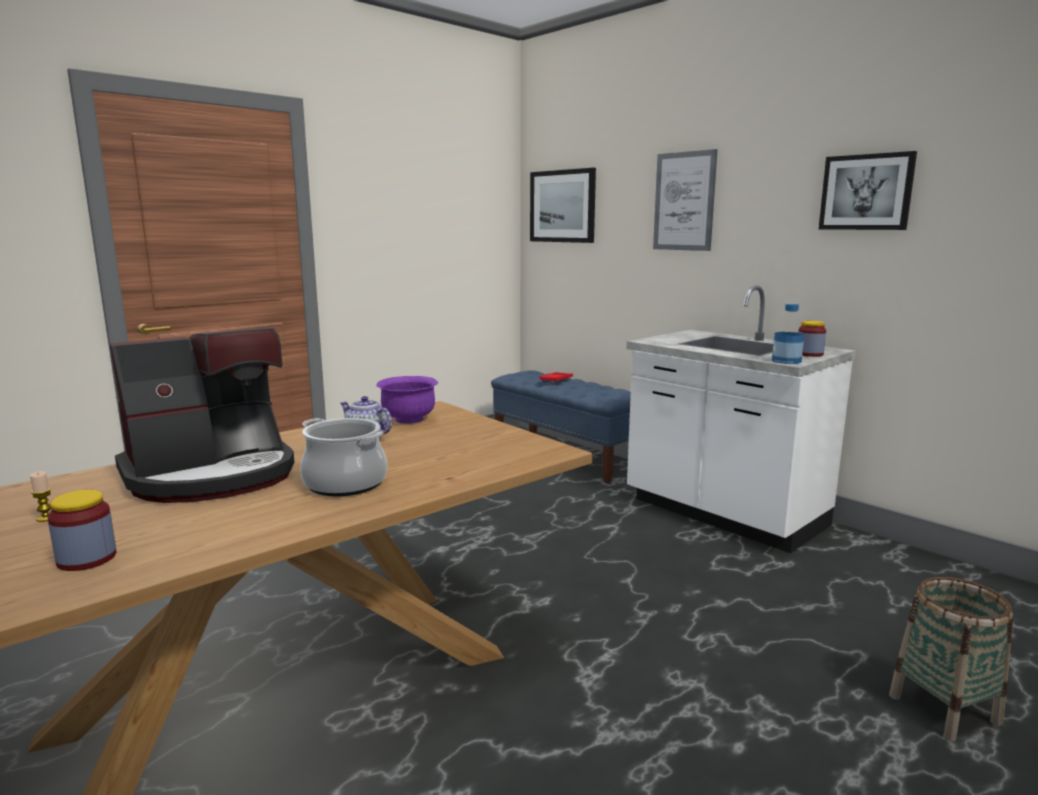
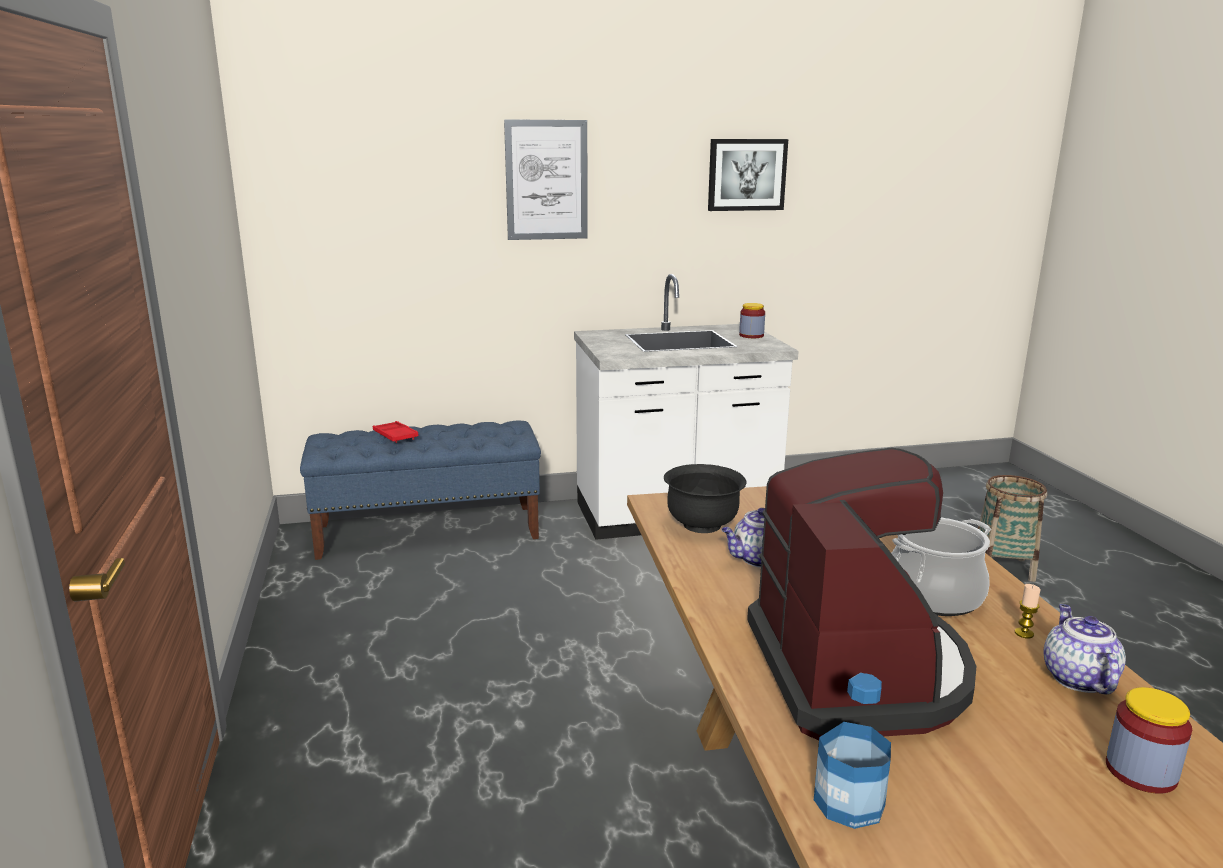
camera: 60 degrees left, 5 degrees up
(46, 518) = (992, 809): candle -> candle (1024, 633)
(227, 534) = (1076, 678): none -> teapot
(408, 420) = (702, 525): purple bowl -> black bowl
(562, 206) = (336, 184): picture -> none
(786, 361) = (771, 347): bottle -> bottle (849, 802)

